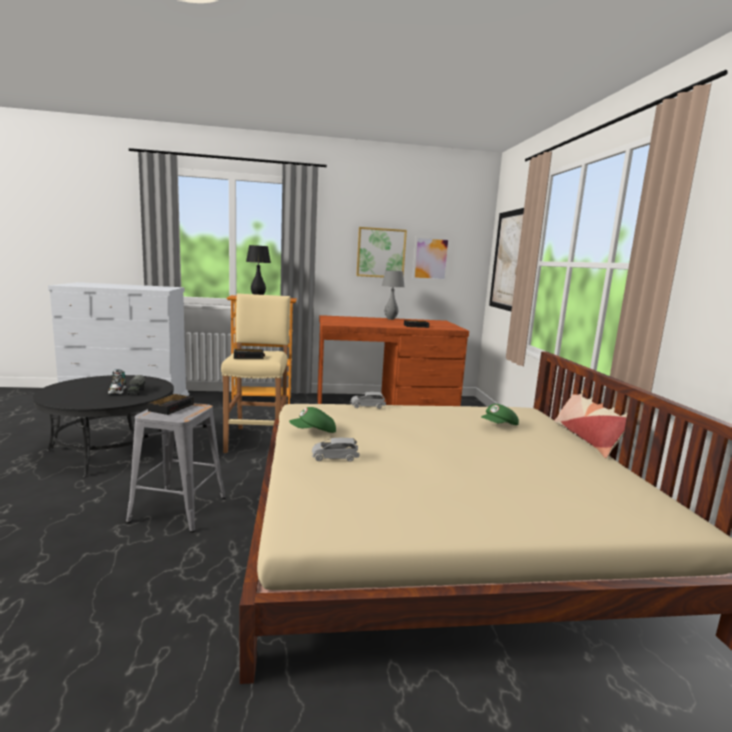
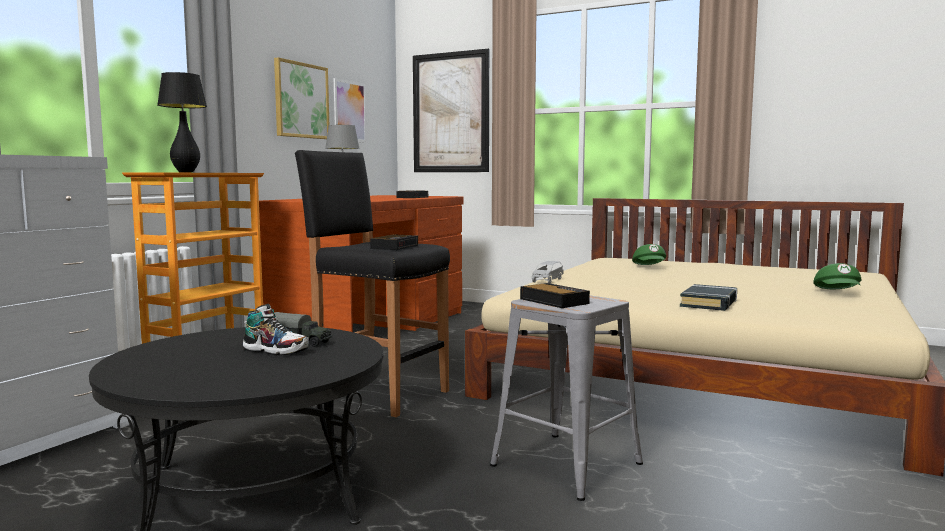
camera: 55 degrees left, 5 degrees down
(258, 440) = (377, 393): beige stool -> black stool
(313, 432) = (625, 299): green cap -> green cap (838, 293)
(335, 457) = (709, 303): grey toy car -> black book
(587, 439) = (696, 261): pillow -> none

